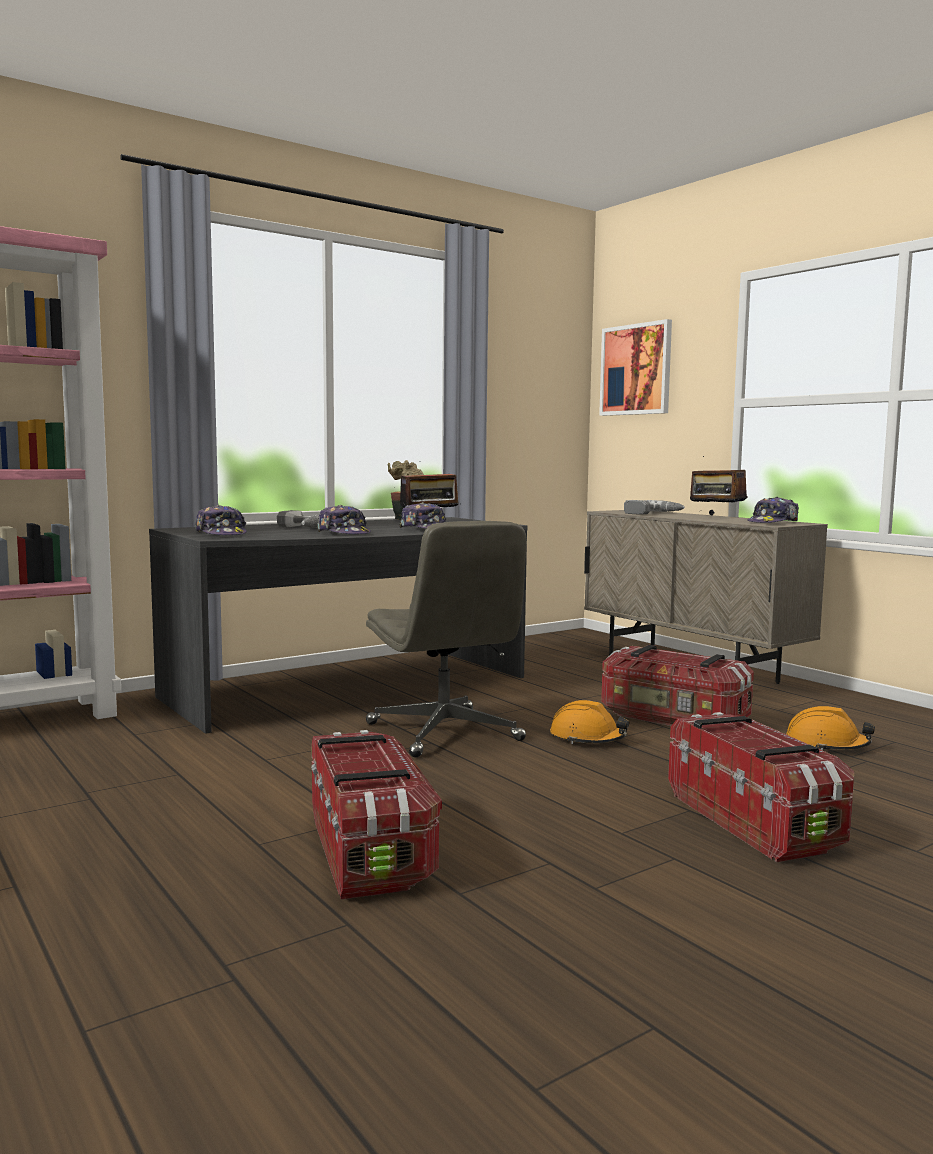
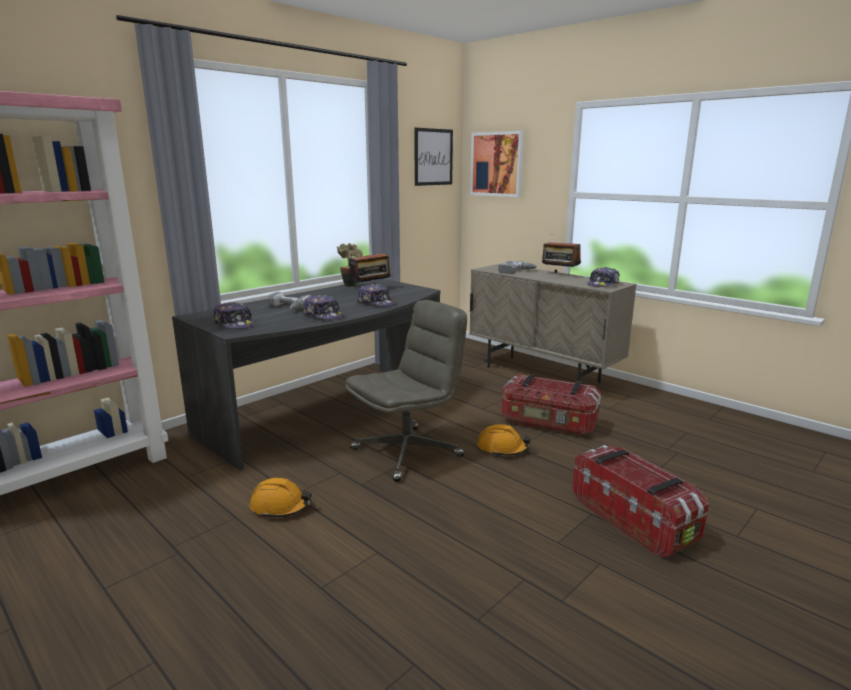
camera: 10 degrees left, 10 degrees up
(369, 850) = (401, 583): storage box -> none
(445, 733) = (407, 452): grey office chair -> grey office chair turned 90 degrees counterclockwise
(544, 360) = (433, 157): none -> picture
(826, 745) = (649, 440): orange hard hat -> orange hard hat (280, 507)

